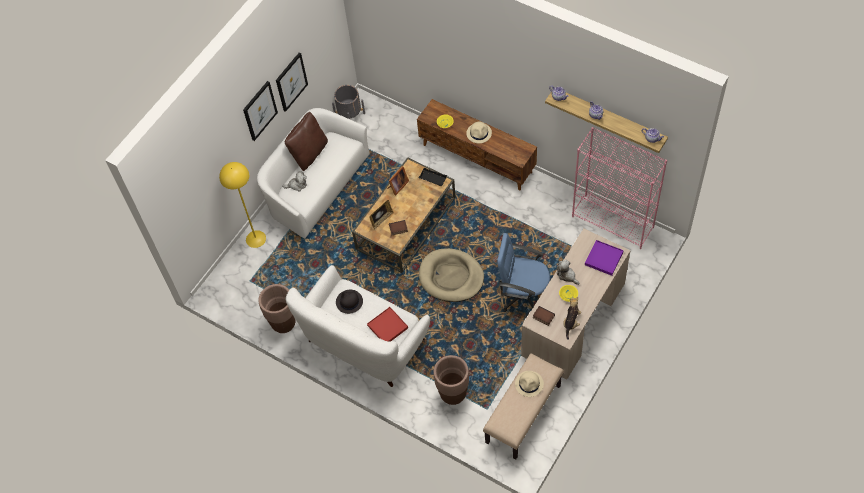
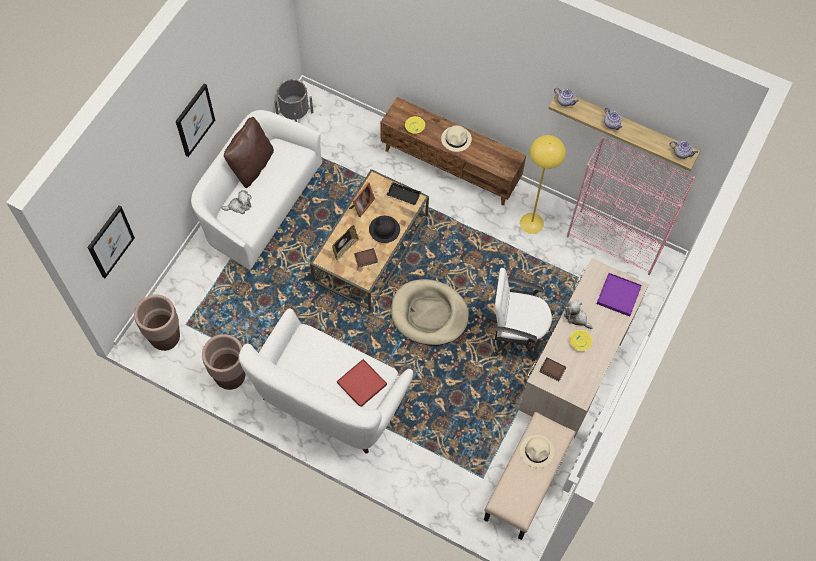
camera: 10 degrees left, 5 degrees up
(256, 238) = (190, 271): yellow floor lamp -> yellow floor lamp (531, 223)
(291, 81) = (230, 81): picture -> picture (110, 241)
(349, 302) = (312, 353): black hat -> black hat (384, 230)
(453, 394) = (441, 460): brown planter -> brown planter (165, 338)
(523, 294) = (516, 333): blue office chair -> white office chair
(571, 322) = (586, 376): plush toy -> none

